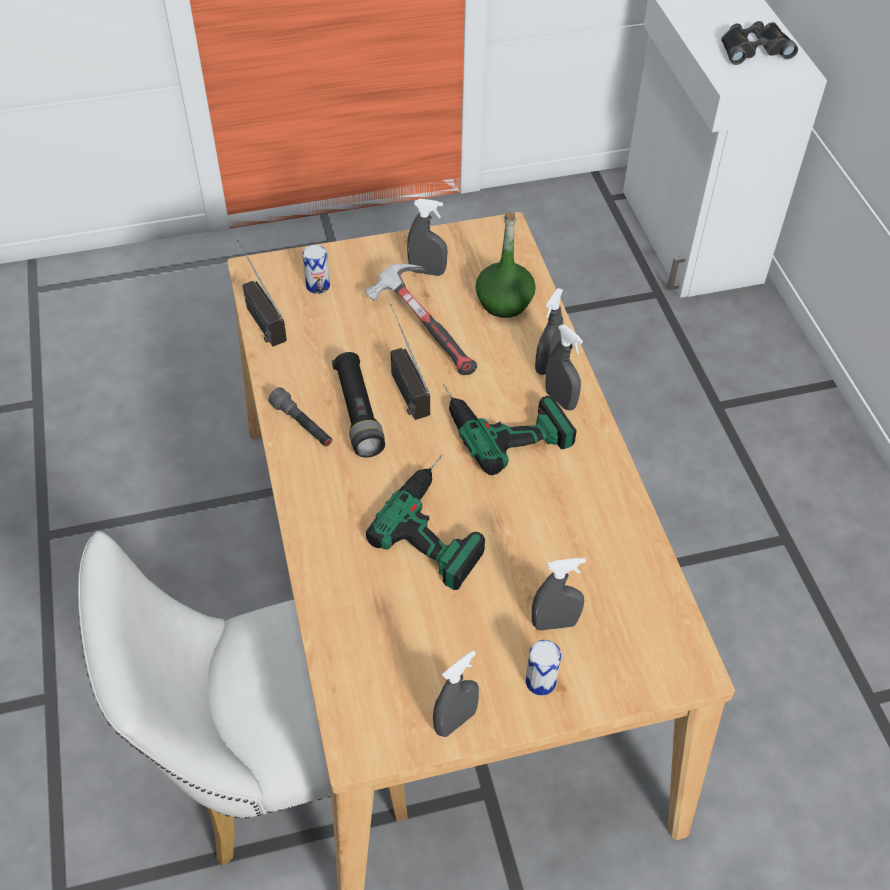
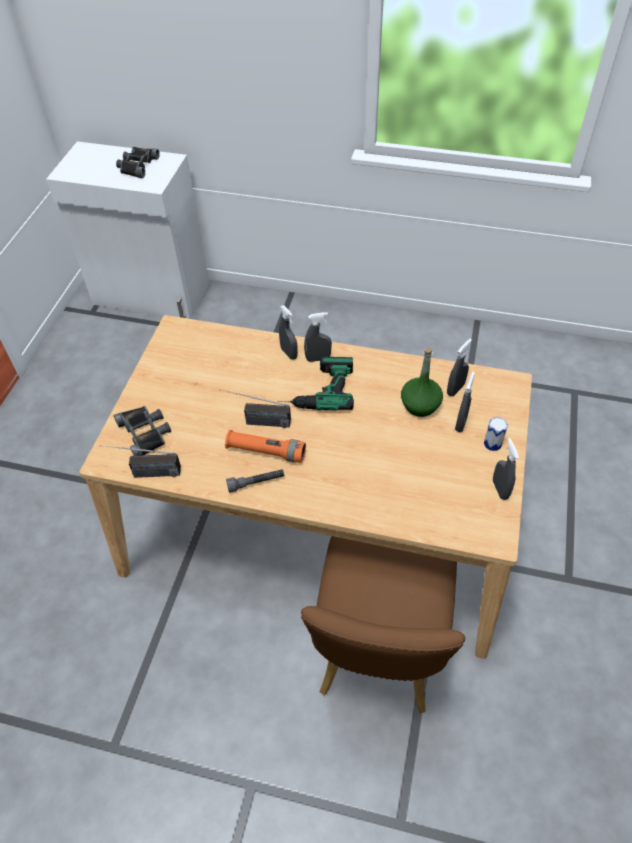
camera: 60 degrees left, 0 degrees up
(277, 770) = (377, 656): white chair -> brown chair
(318, 286) = (145, 432): can -> black binoculars
(358, 413) = (266, 452): black flashlight -> orange flashlight
(424, 329) = (223, 395): hammer -> none
(427, 271) = (177, 375): grey spray bottle -> grey spray bottle (455, 389)
(442, 522) = (370, 444): power drill -> none
(504, 302) = (229, 351): green bottle -> green bottle (420, 405)

